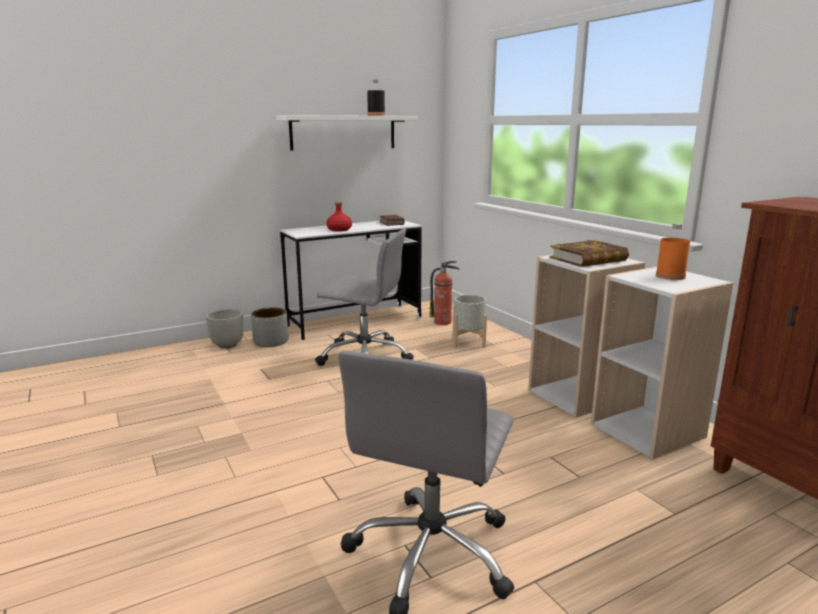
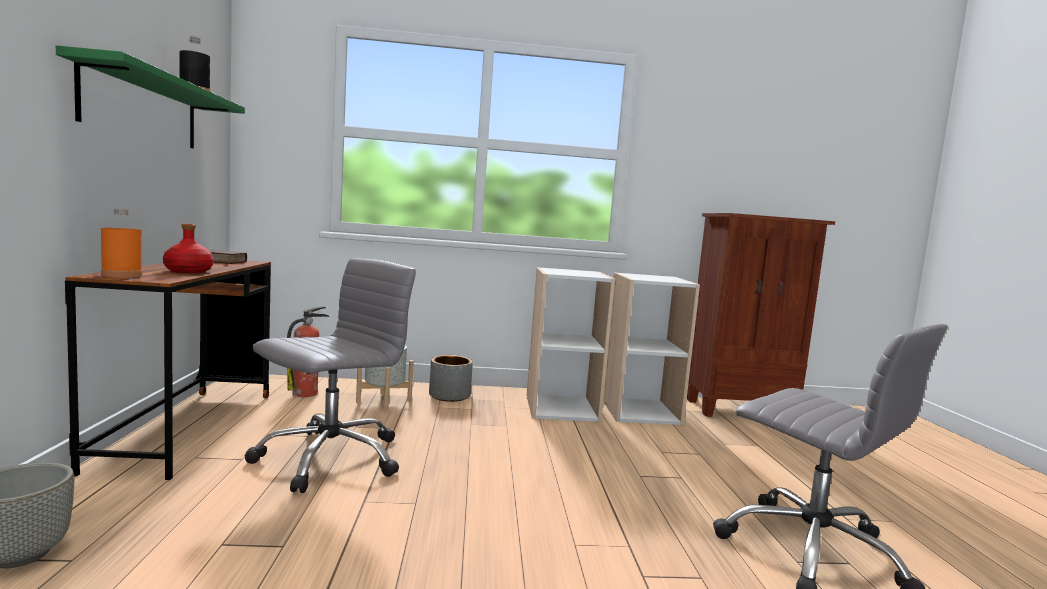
camera: 65 degrees left, 10 degrees down
(271, 341) = (114, 506): grey planter -> grey planter (450, 395)
(343, 132) = (143, 108): white shelf -> green shelf
(355, 322) = (188, 429): white desk -> brown desk
(588, 259) = (574, 272): book -> none
(670, 276) = (649, 276): orange bottle -> orange bottle (122, 275)

